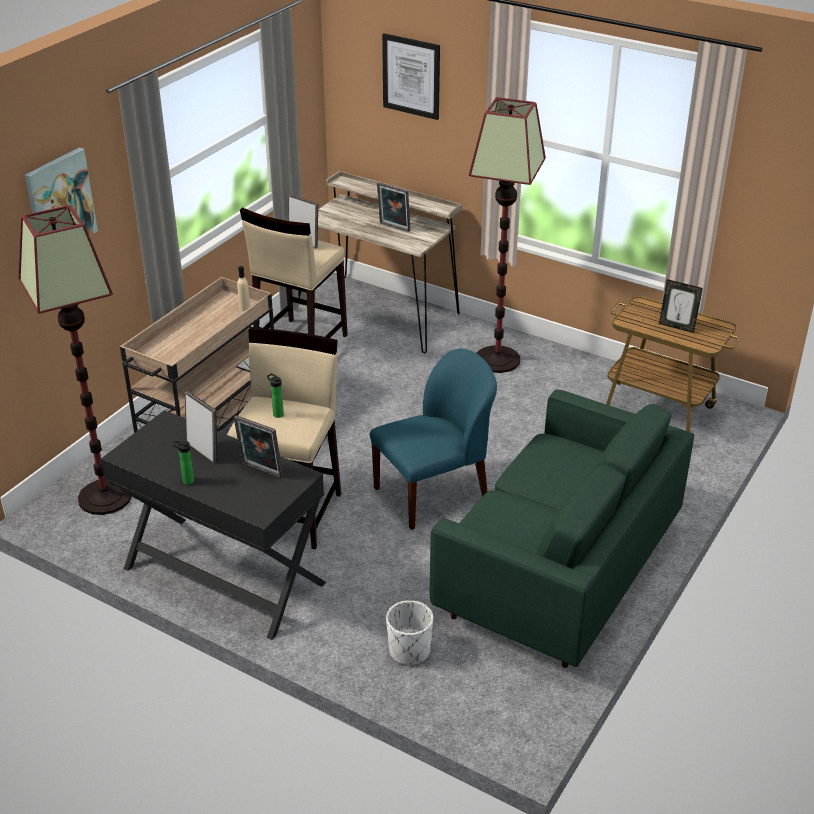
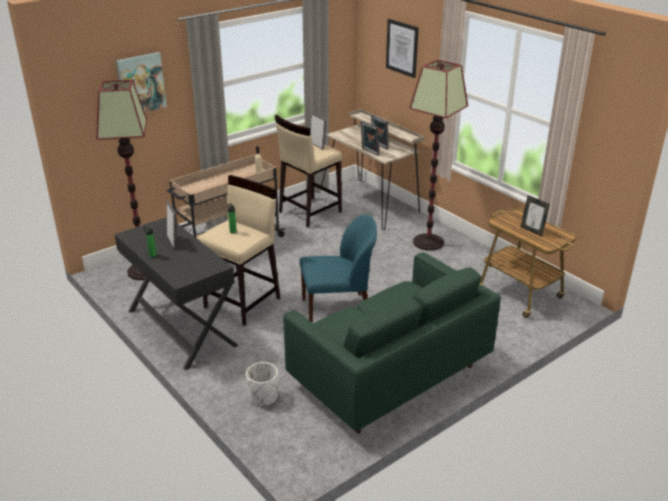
camera: 20 degrees right, 5 degrees down
(260, 471) = (197, 258): picture frame -> picture frame (369, 152)

